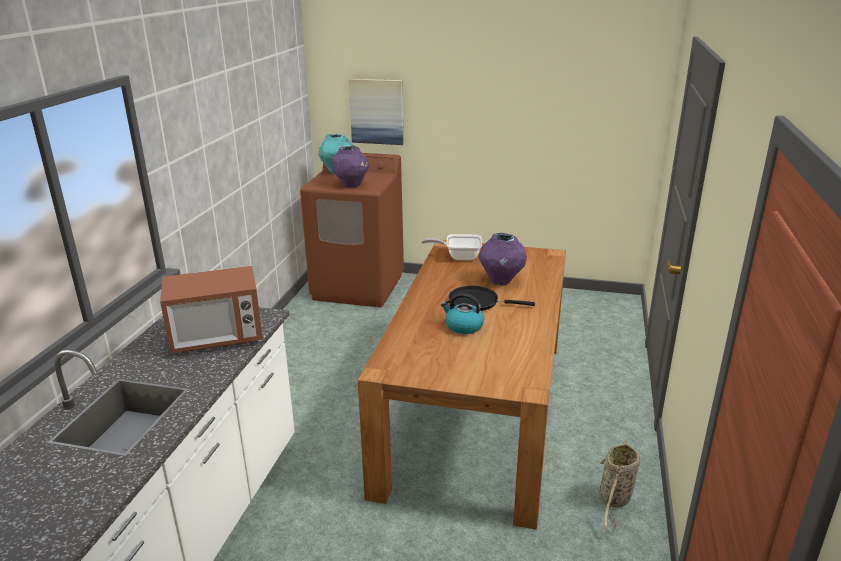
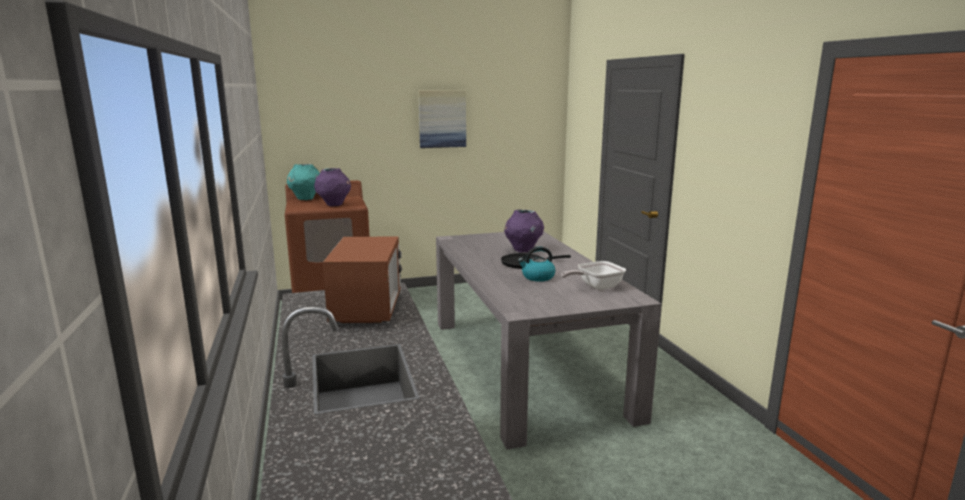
camera: 30 degrees left, 10 degrees down
(217, 338) = (367, 309): microwave -> microwave turned 45 degrees counterclockwise
(377, 111) = (333, 143): picture -> picture (442, 119)
(459, 256) = (470, 243): frying pan -> frying pan (596, 286)
(476, 410) = (526, 365): brown dining table -> grey dining table
(614, 500) = (677, 390): basket -> none

